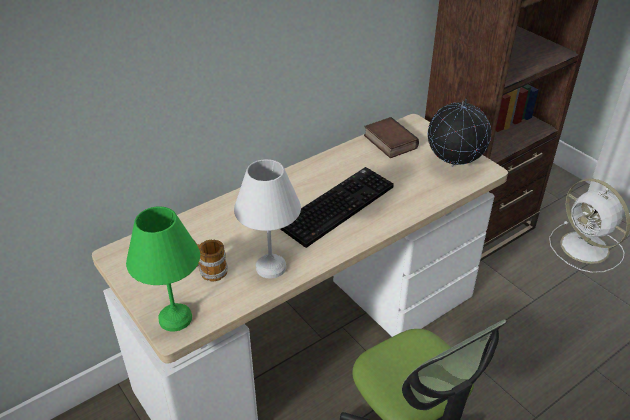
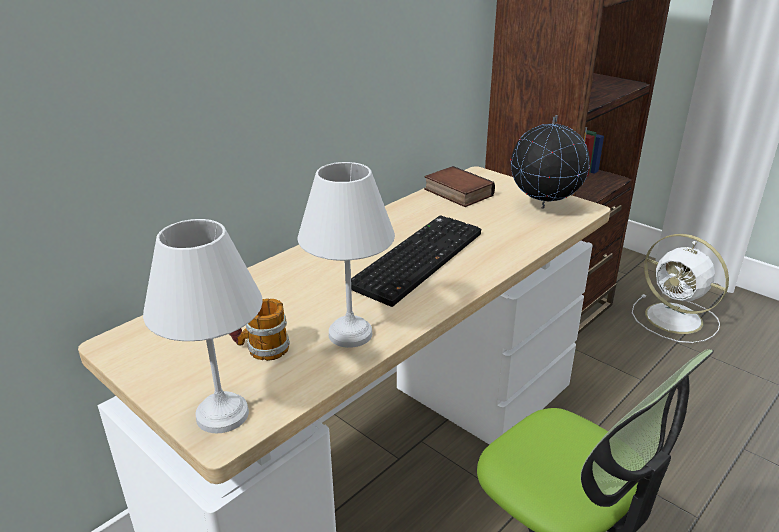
camera: 10 degrees left, 10 degrees down
(177, 317) = (224, 413): green table lamp -> white table lamp

